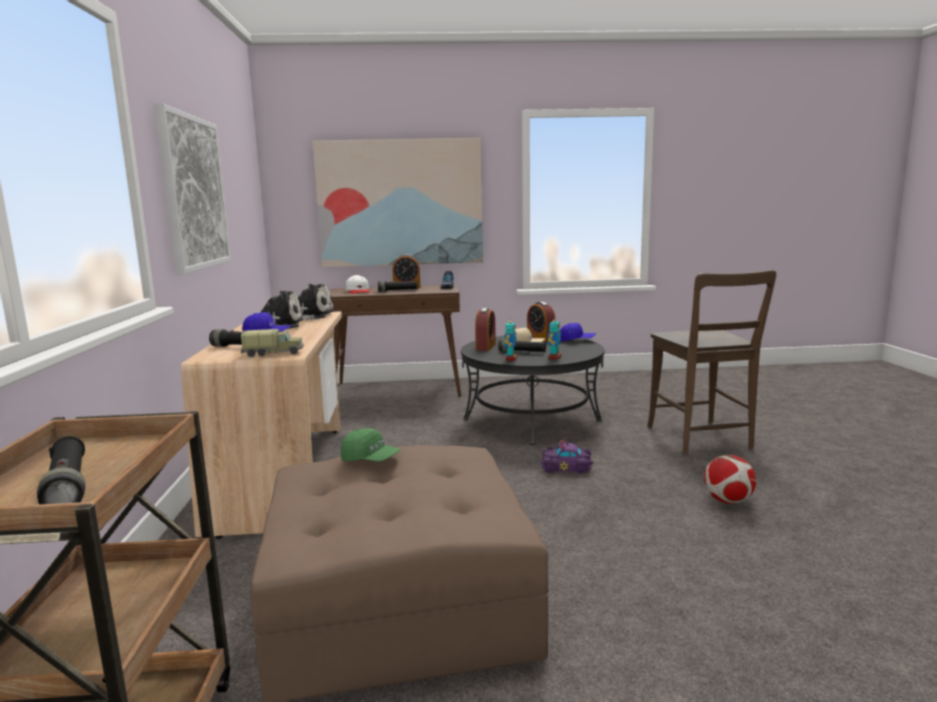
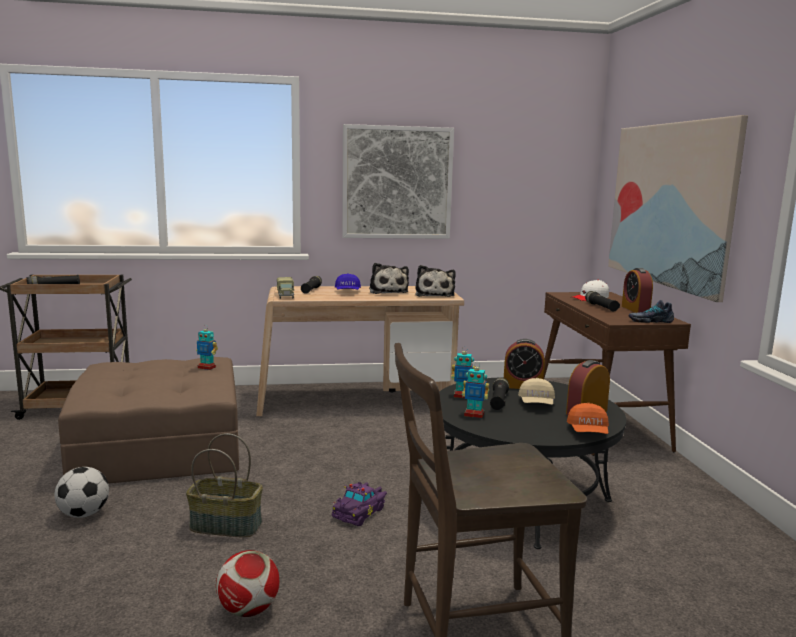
camera: 85 degrees right, 0 degrees up
(371, 459) = (207, 367): green cap -> toy robot
(567, 468) = (360, 512): purple toy car -> purple toy car turned 150 degrees counterclockwise
(577, 340) = (588, 432): blue cap -> orange cap
(610, 522) = (227, 525): none -> basket
(617, 619) = (84, 514): none -> football

